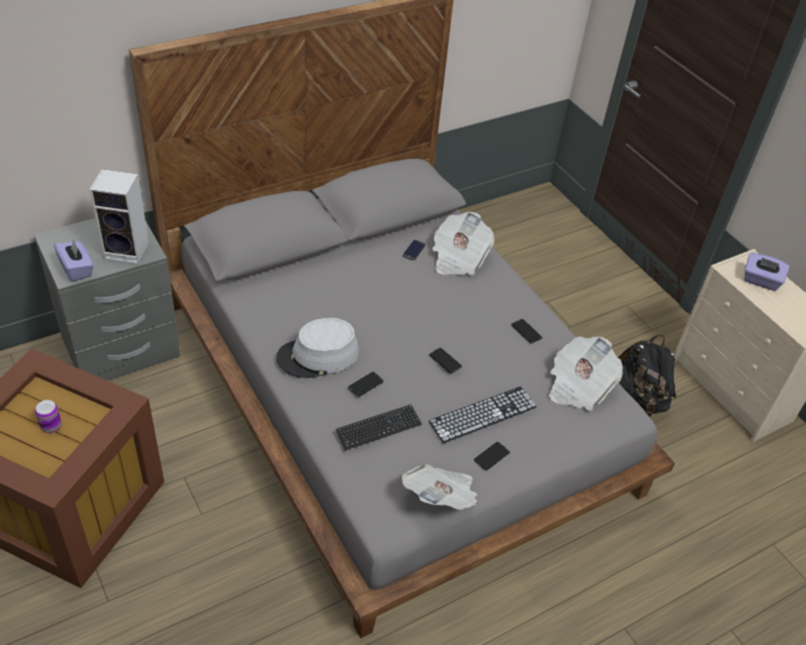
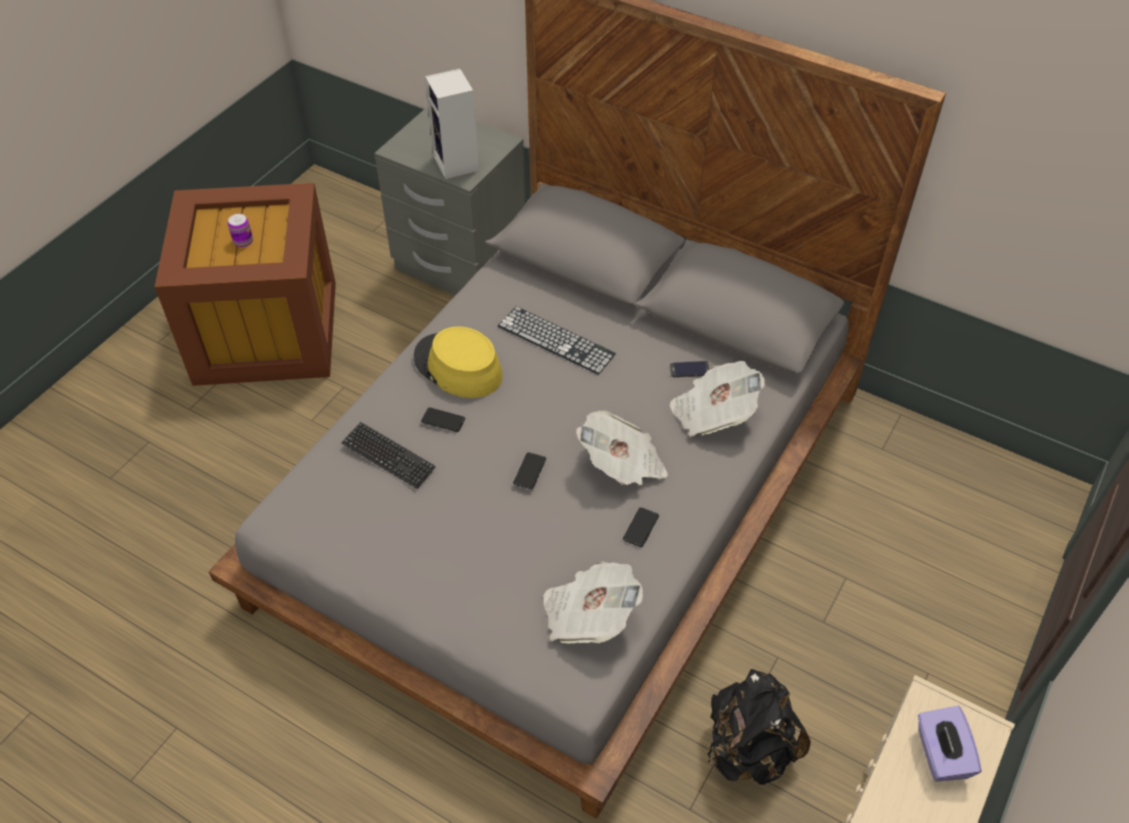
camera: 65 degrees right, 5 degrees up
(77, 269) = (407, 149): purple tissue box -> none
(318, 356) = (457, 367): grey hat -> yellow hat
(441, 498) = (330, 549): newspaper -> newspaper (622, 464)
(483, 414) = (472, 537): keyboard -> keyboard (556, 340)
(491, 456) = (417, 571): phone -> none

